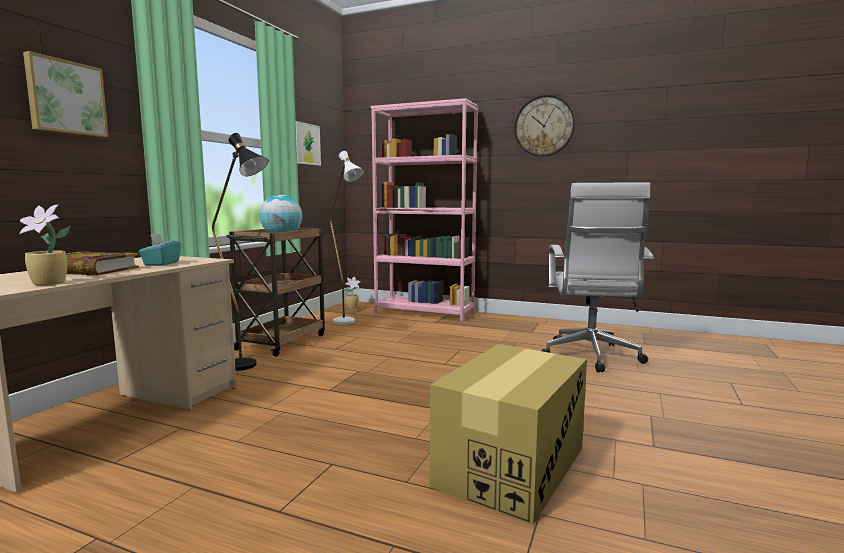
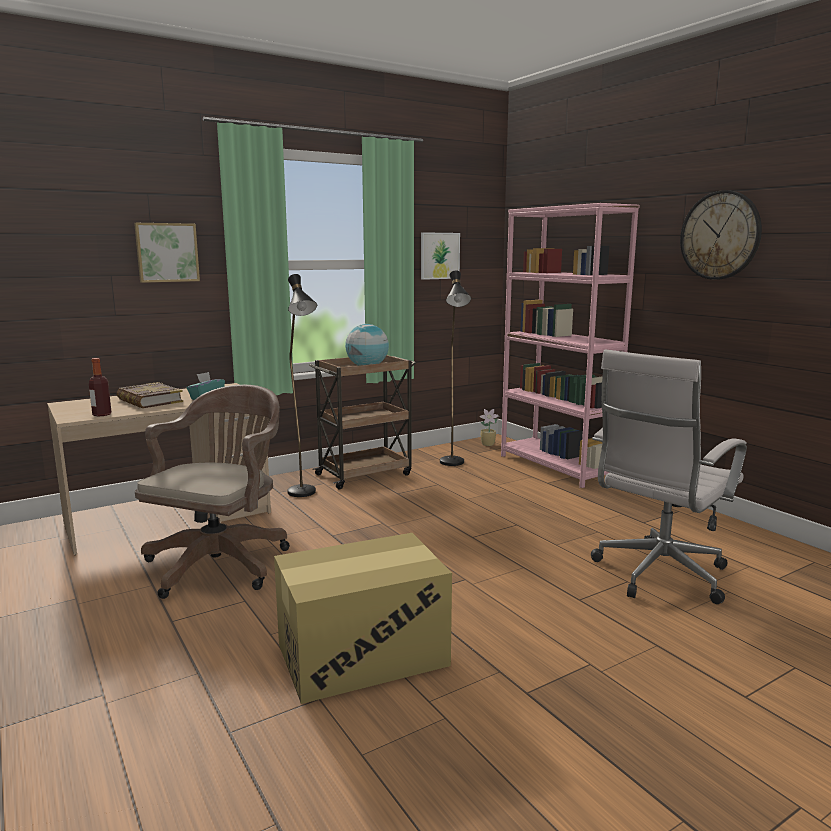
camera: 35 degrees right, 5 degrees up
(50, 283) = (102, 414): potted plant -> bottle
(248, 440) = (222, 562): none -> brown office chair
(348, 323) = (453, 465): white floor lamp -> black floor lamp

